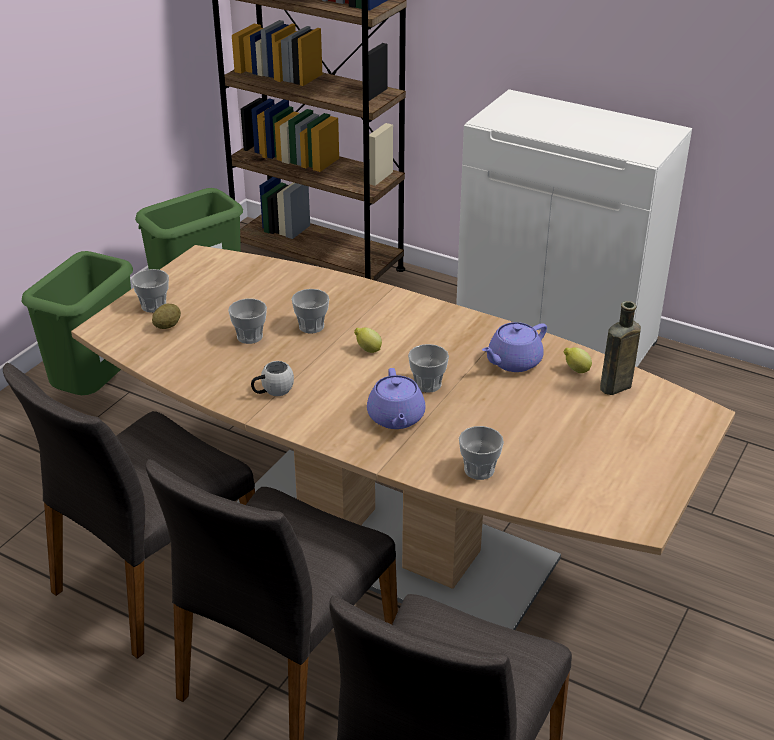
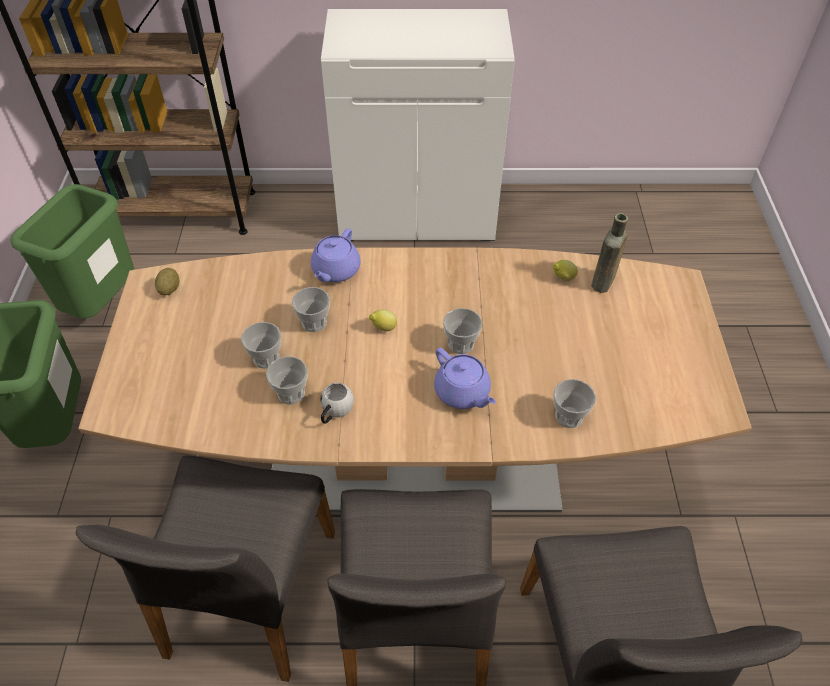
camera: 30 degrees left, 15 degrees up
(154, 306) = (143, 361): cup -> cup (291, 393)
(167, 326) = (176, 379): potato -> potato (169, 289)
(513, 362) = (509, 290): purple teapot -> purple teapot (335, 271)

